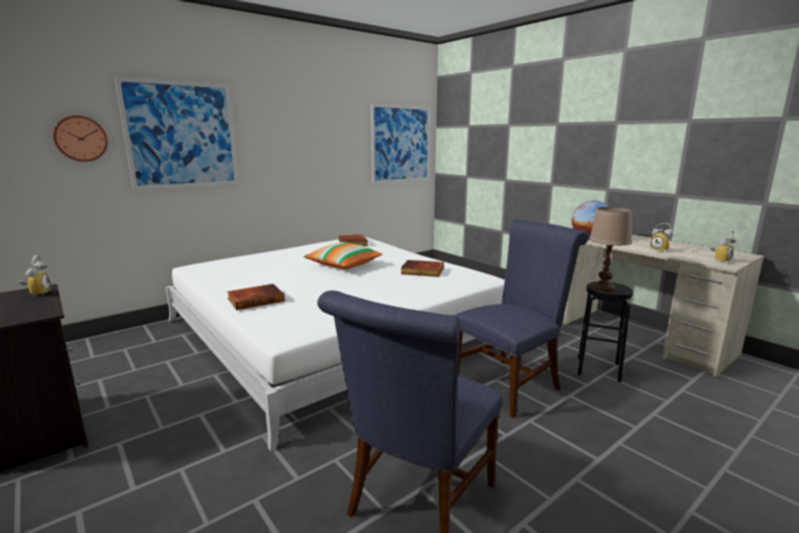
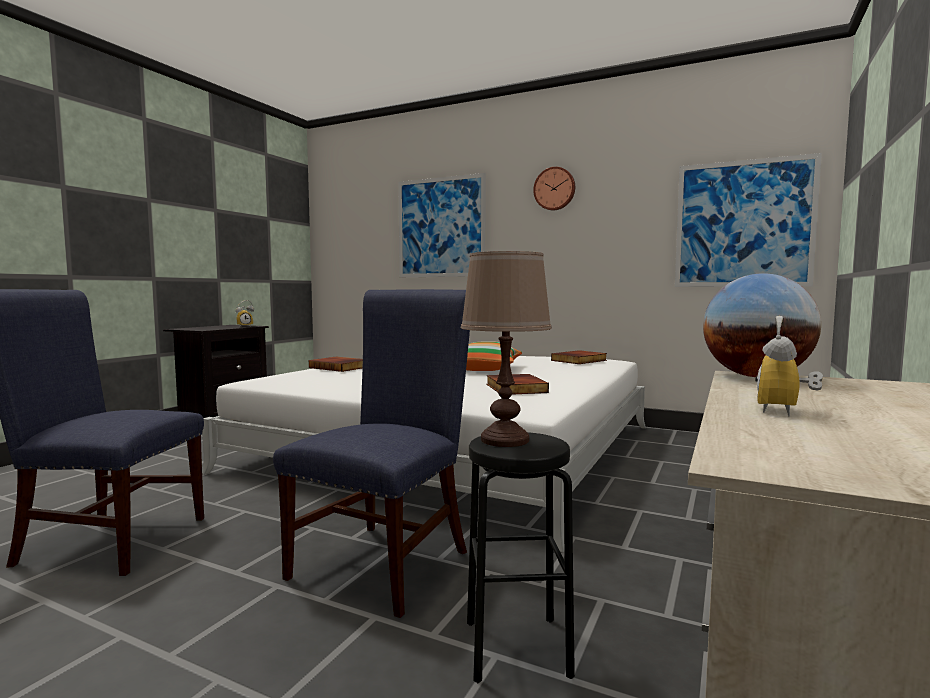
camera: 65 degrees right, 10 degrees down
(80, 138) = (374, 234): wall clock -> wall clock (554, 189)
(510, 383) = (387, 560): blue chair -> blue chair turned 90 degrees counterclockwise
(719, 260) = (816, 459): alarm clock -> none

